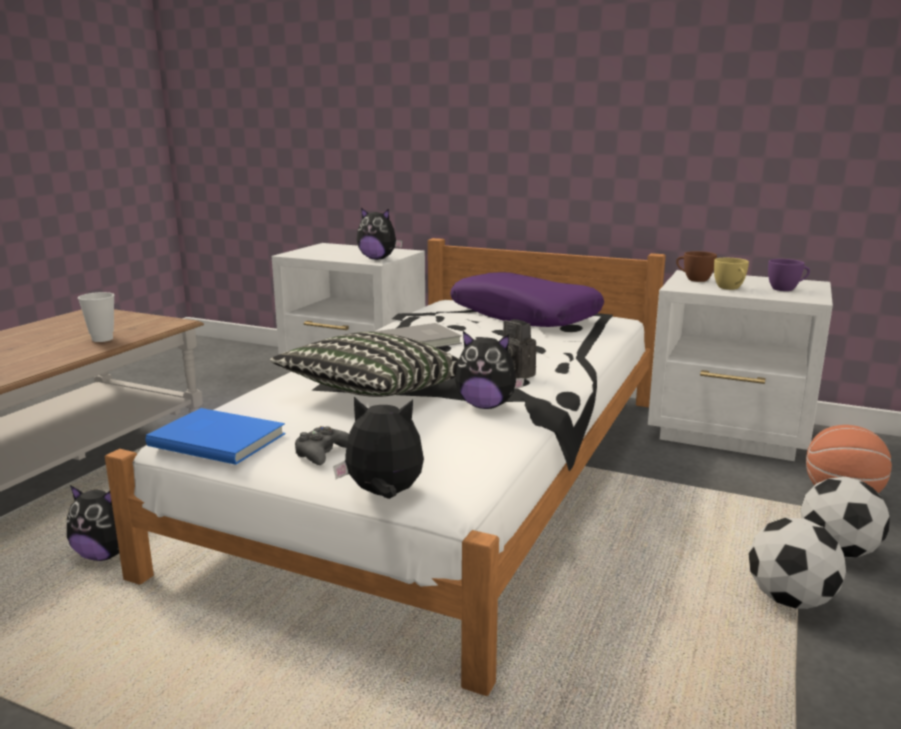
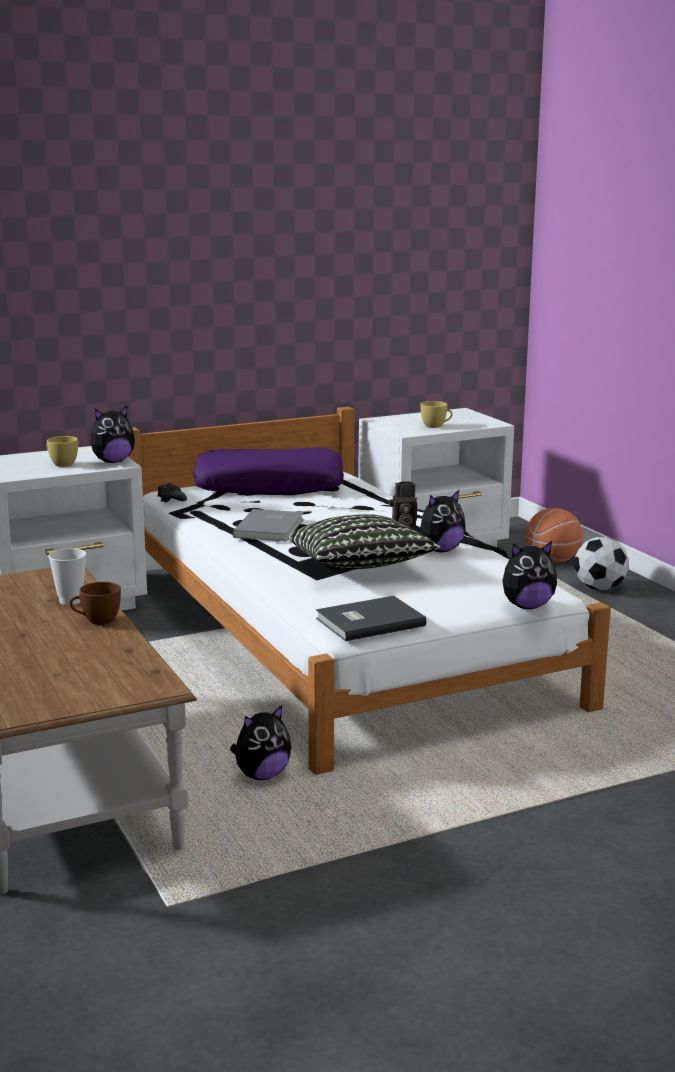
camera: 50 degrees left, 0 degrees up
(218, 438) = (367, 621): blue book -> grey book
(323, 453) = (446, 603): black game controller -> black game controller (171, 498)
(346, 254) = (61, 464): none -> yellow cup
(384, 495) = (527, 606): plush toy -> plush toy turned 150 degrees counterclockwise
(693, 279) = (395, 424): brown cup -> brown cup (96, 621)
(786, 289) = (464, 419): purple cup -> none
(790, 600) = (622, 617): football -> none

